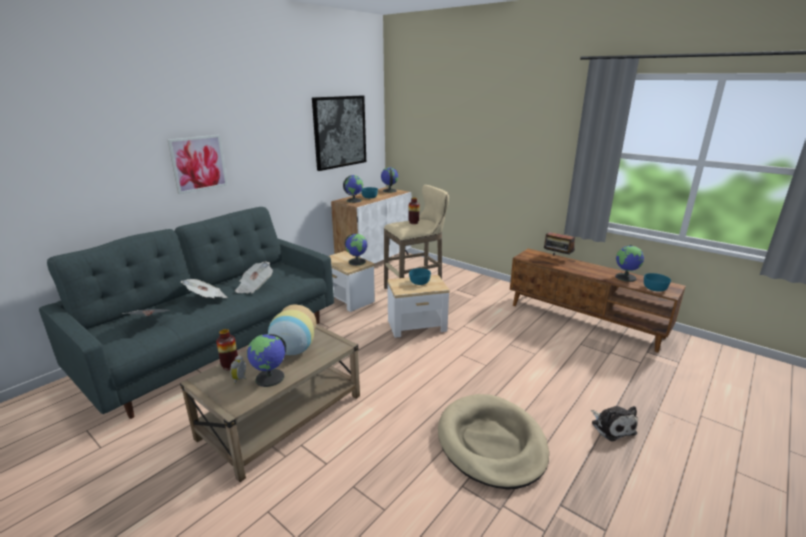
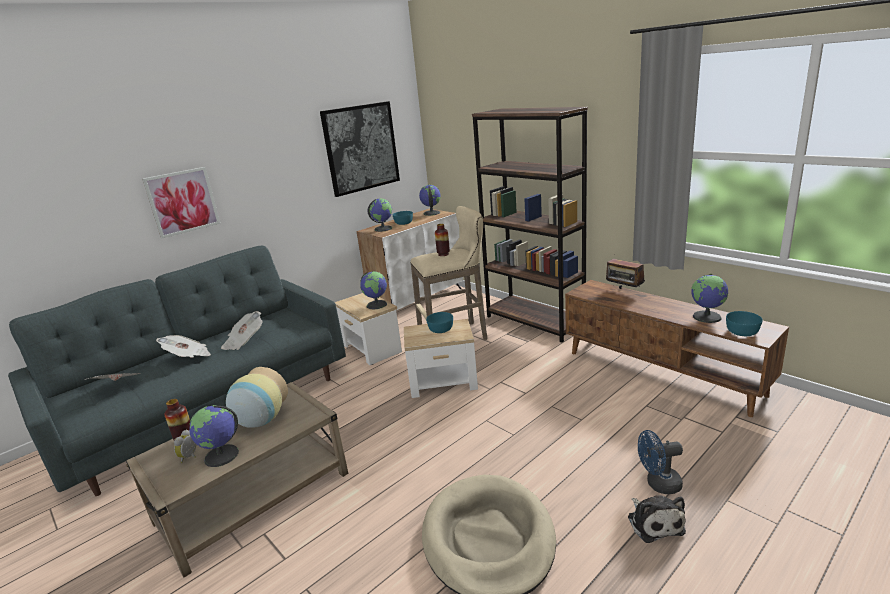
camera: 10 degrees right, 0 degrees up
(476, 281) = (534, 322): none -> brown bookcase
(606, 400) = (658, 484): none -> blue fan

